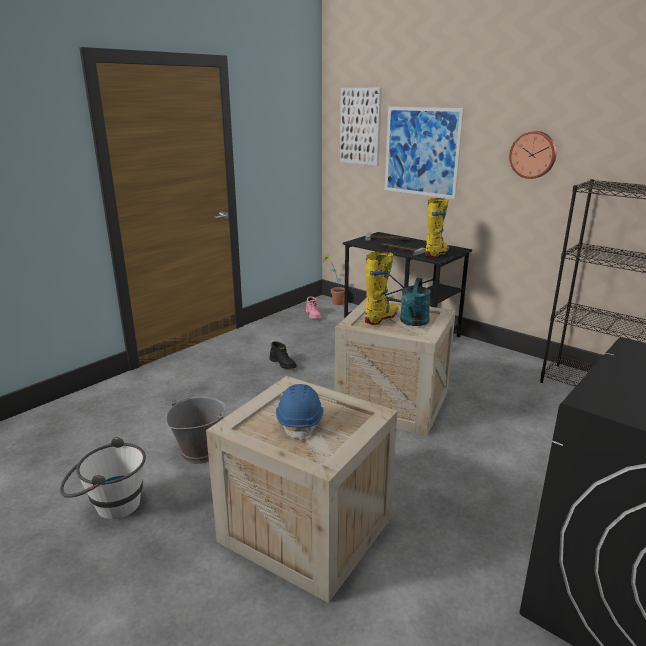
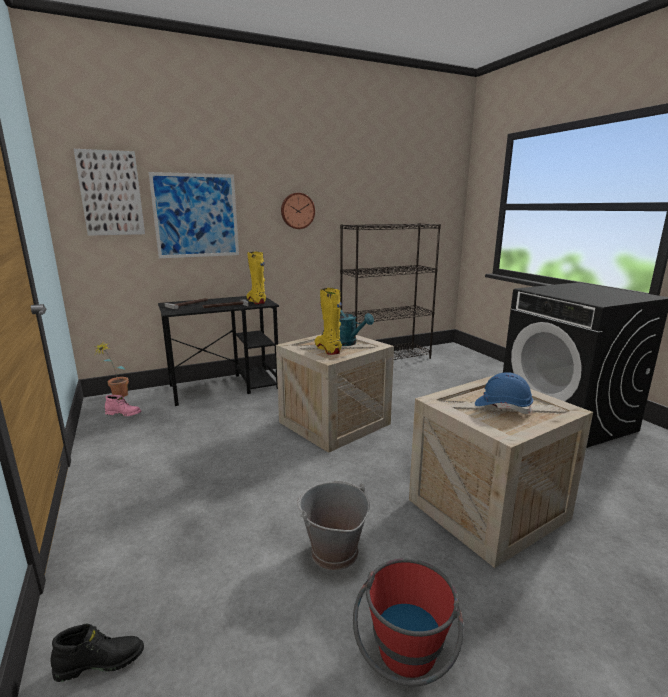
camera: 65 degrees left, 5 degrees down
(109, 505) = (405, 661): white bucket -> red bucket
(283, 364) = (205, 455): black boot -> black boot (101, 661)

